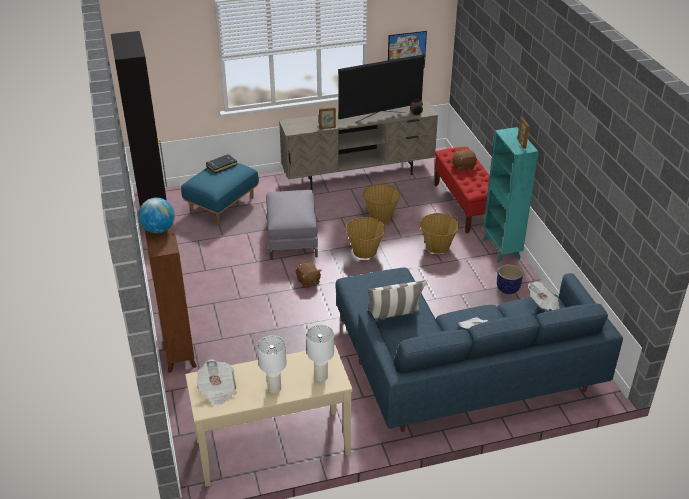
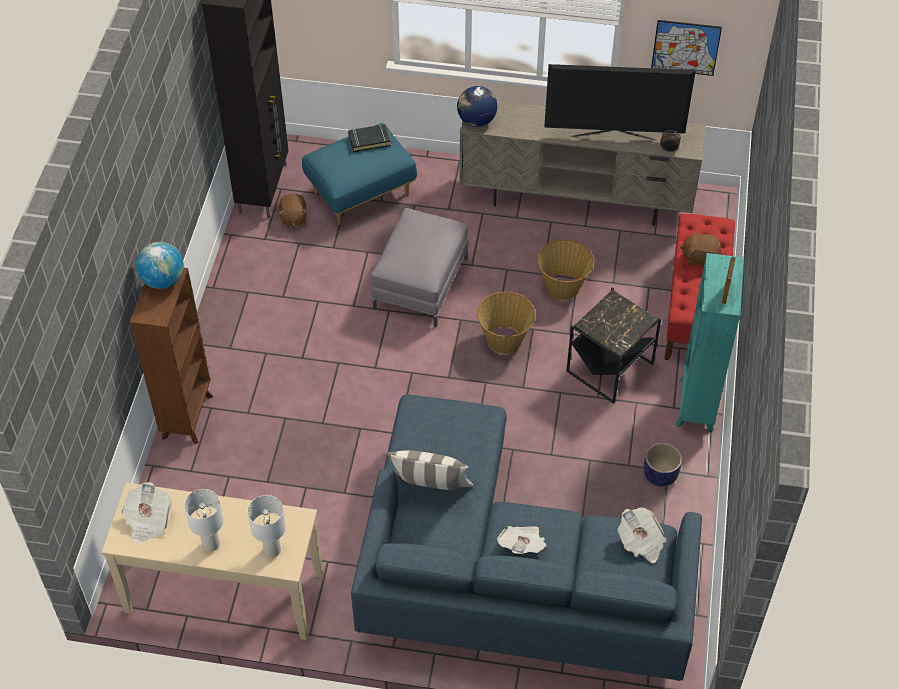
camera: 25 degrees right, 15 degrees up
(293, 129) = (476, 121): none -> globe
(308, 282) = (401, 363): brown plush toy -> brown plush toy (293, 218)
(327, 128) = (525, 135): picture frame -> none
(437, 246) = (609, 368): basket -> black side table

